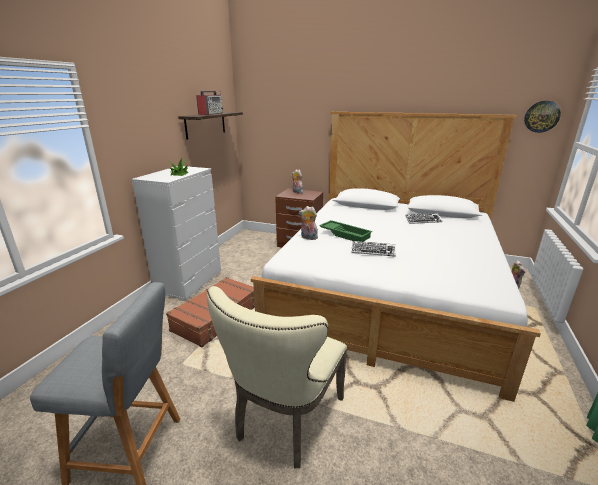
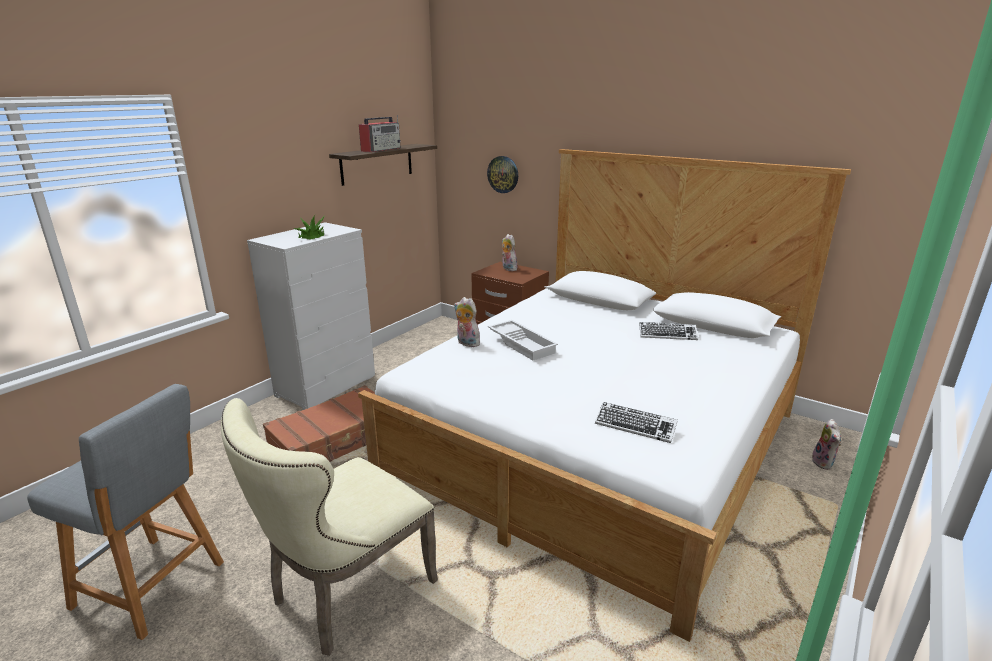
camera: 15 degrees right, 0 degrees up
(345, 234) = (523, 344): green tray -> white tray
(373, 251) = (541, 375): keyboard -> keyboard (635, 426)
(541, 116) = (899, 174): wall clock -> wall clock (503, 174)

